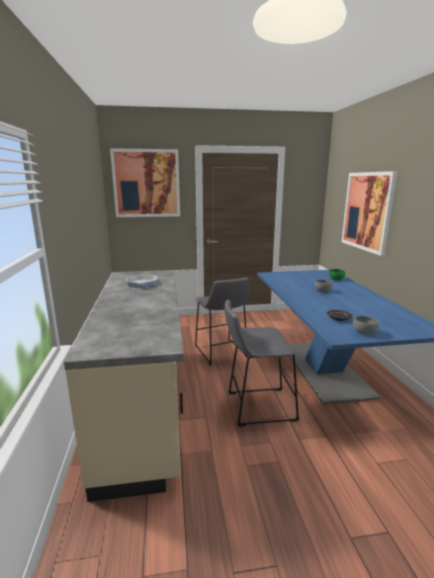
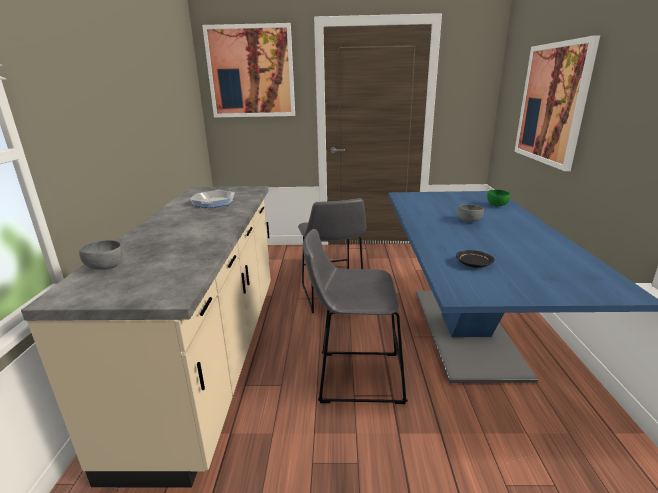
camera: 10 degrees right, 5 degrees up
(364, 332) = (504, 288): grey bowl -> grey bowl (106, 267)

